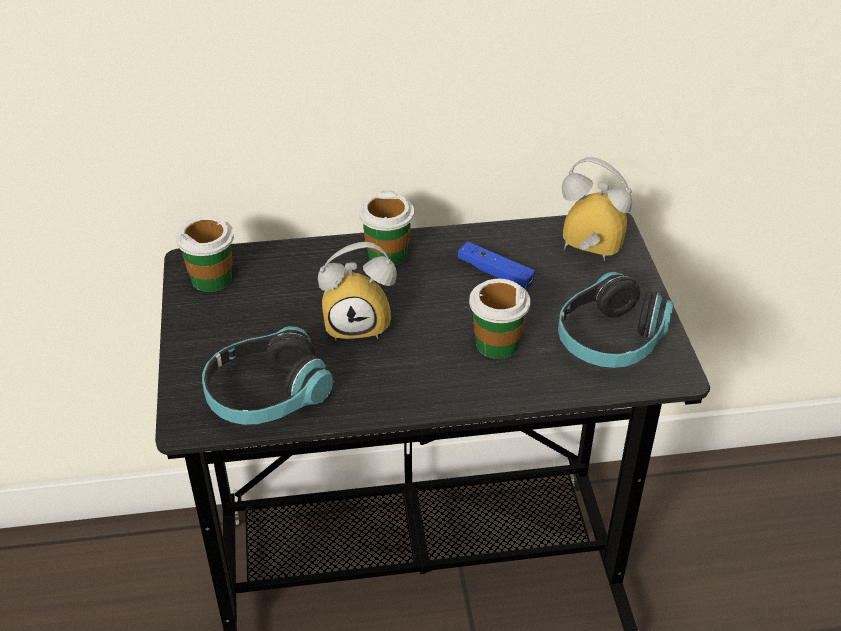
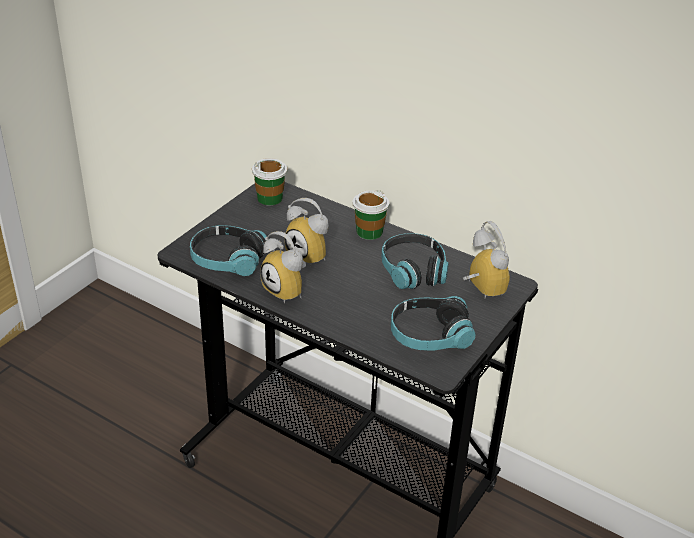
camera: 40 degrees right, 5 degrees down
(393, 385) = (288, 290): none -> alarm clock
(495, 273) = (413, 271): blue game controller -> headphones
(496, 343) = (366, 302): cup -> none

